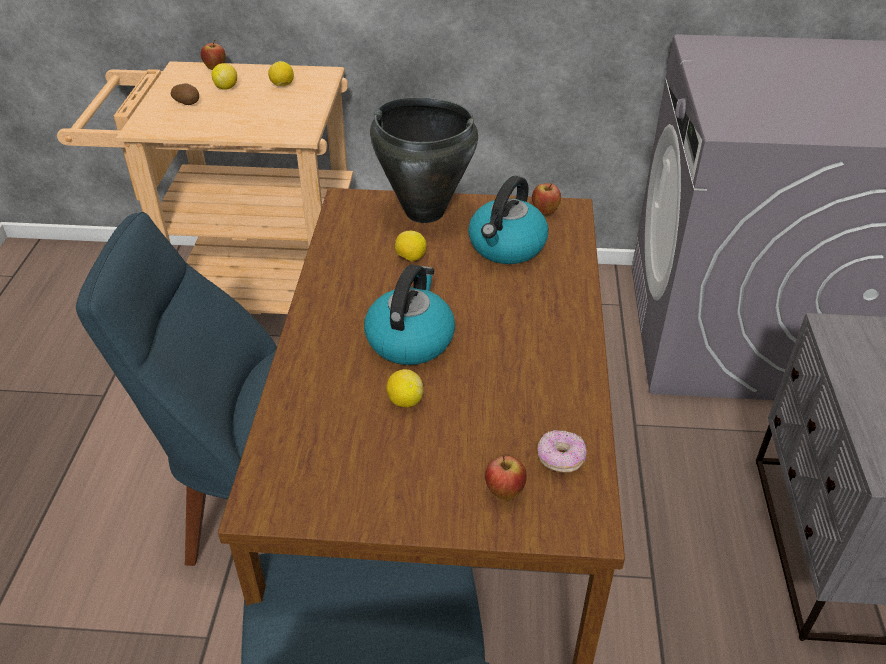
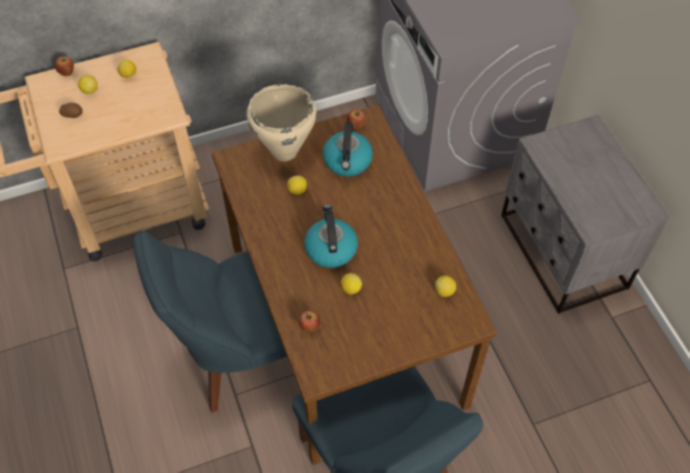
camera: 25 degrees left, 15 degrees up
(424, 211) = (284, 151): black cooking pot -> beige cooking pot
(504, 492) = (428, 321): apple -> apple (310, 327)
(560, 459) = (444, 291): donut -> lemon

